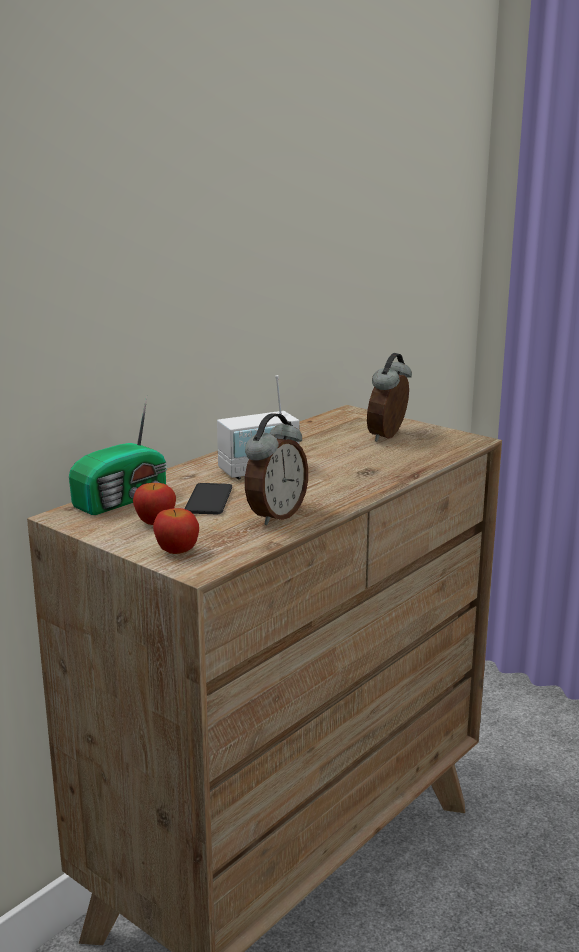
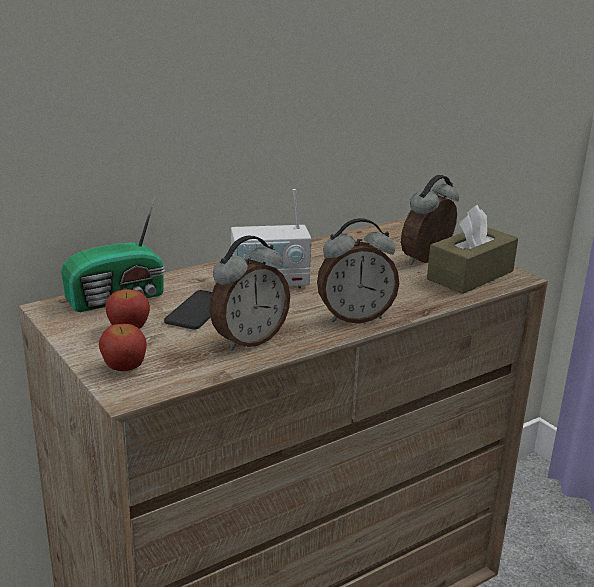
camera: 15 degrees right, 5 degrees up
(357, 487) = (355, 317): none -> alarm clock
(434, 443) = (470, 275): none -> brown tissue box

